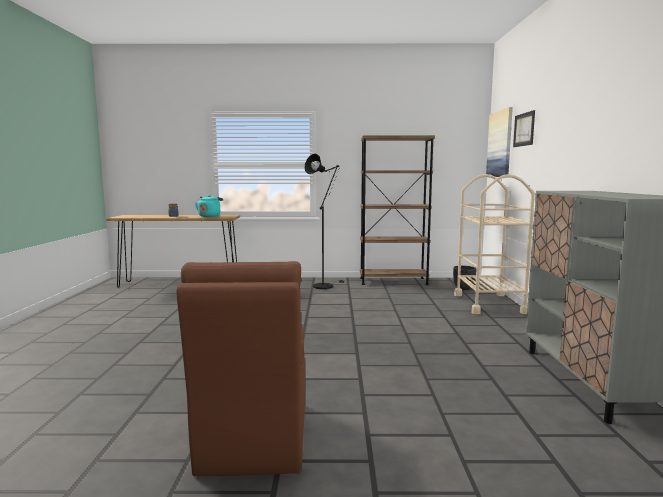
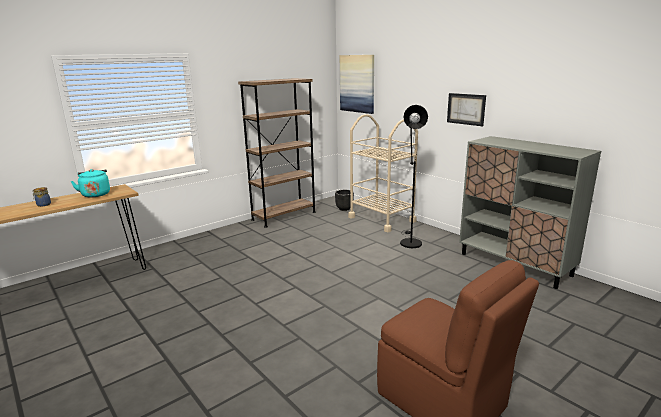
camera: 40 degrees left, 10 degrees up
(325, 285) = (236, 238): black floor lamp -> black floor lamp (409, 242)
(524, 129) = (393, 77): picture -> picture (466, 109)

